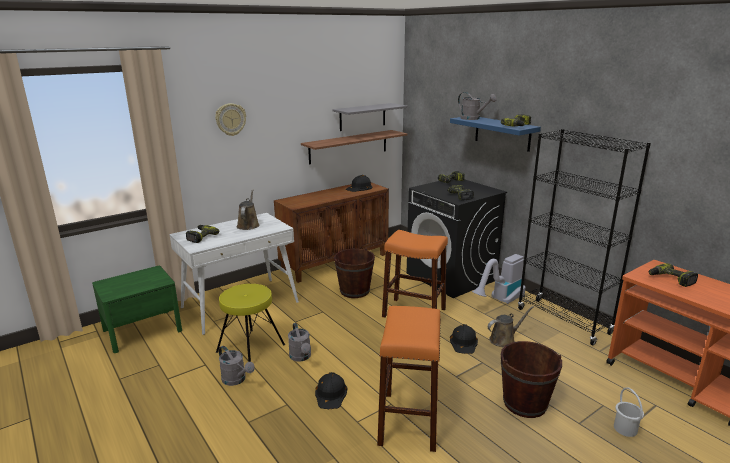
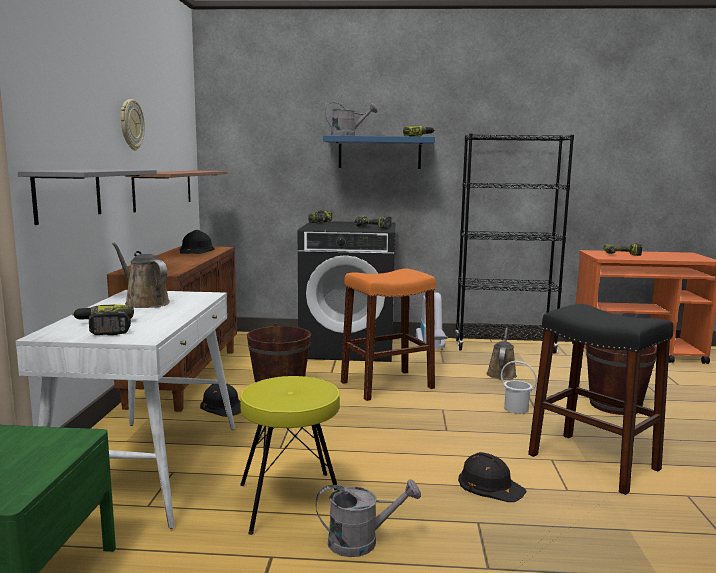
camera: 50 degrees left, 10 degrees down
(230, 119) = (52, 107): wall clock -> wall clock (131, 124)
(301, 357) = (377, 474): grey watering can -> none
(362, 117) = (172, 144): grey shelf -> grey shelf (68, 194)
(409, 420) = (593, 462): orange stool -> black stool
(464, 342) = (481, 388): black hard hat -> black hard hat (223, 406)
(625, 428) = (683, 389): white bucket -> white bucket (516, 409)

